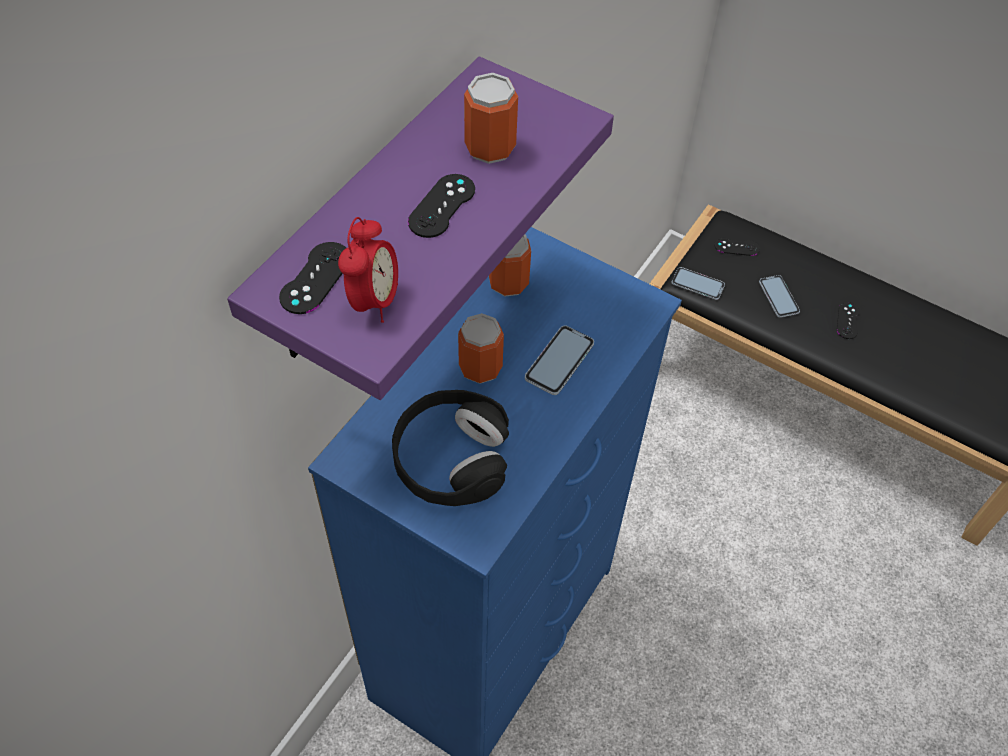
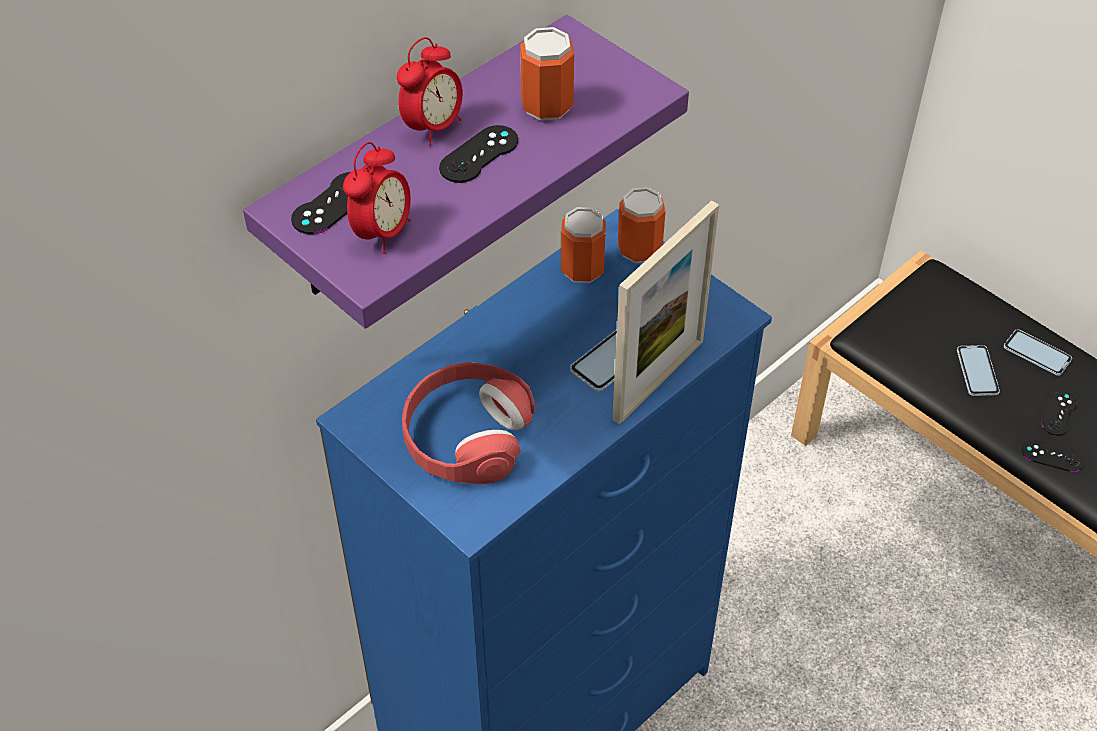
camera: 15 degrees right, 5 degrees down
(389, 185) = (433, 127): none -> alarm clock
(450, 457) = (467, 435): black headphones -> red headphones
(480, 368) = (525, 351): can -> can (639, 249)
(603, 375) = (658, 380): none -> picture frame
(697, 284) = (878, 340): phone -> phone (1037, 353)
(736, 247) = (939, 304): black game controller -> black game controller (1052, 456)

